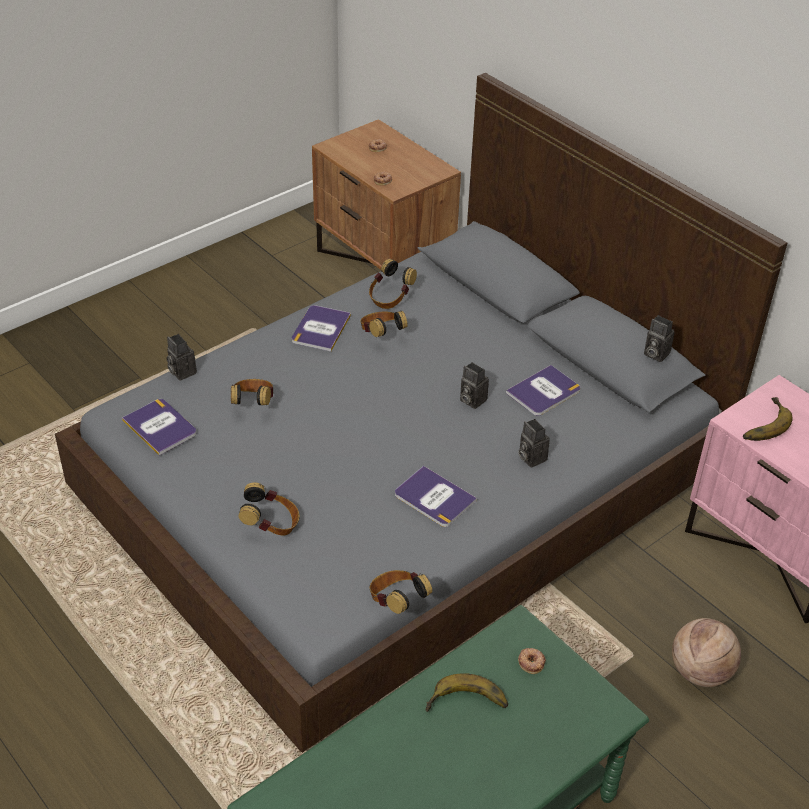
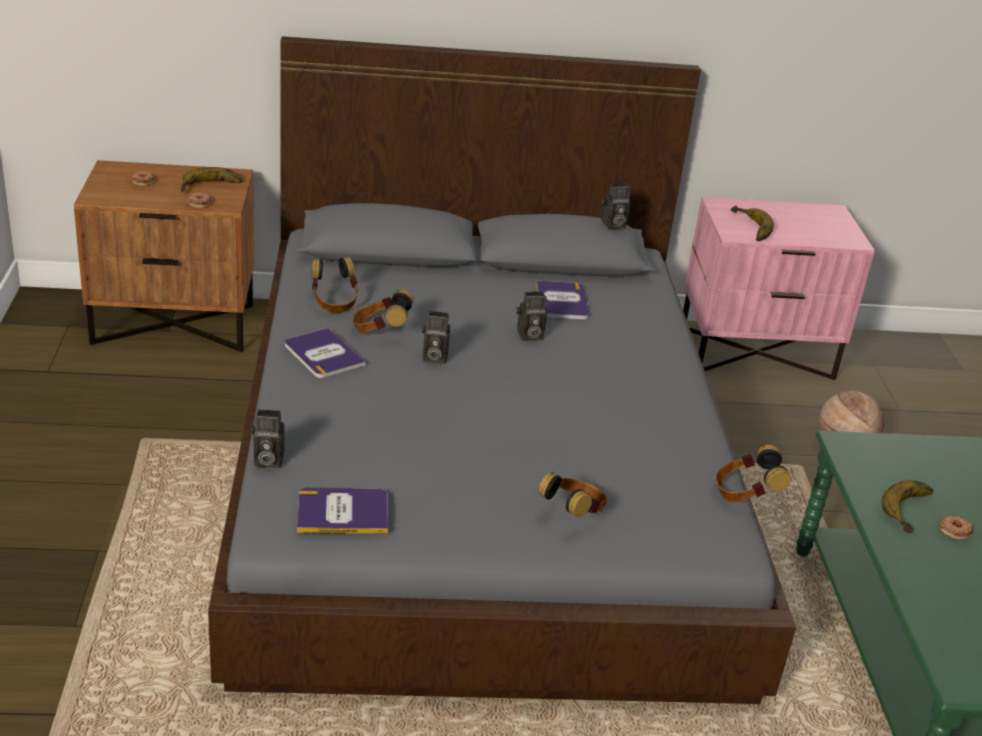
camera: 55 degrees left, 10 degrees down
(253, 404) = (386, 441): headphones -> none
(410, 172) = (211, 187): none -> banana
(434, 498) = (633, 413): book -> none
(530, 457) = (635, 347): camera -> camera (433, 357)
(531, 662) = (888, 457): donut -> donut (954, 530)

